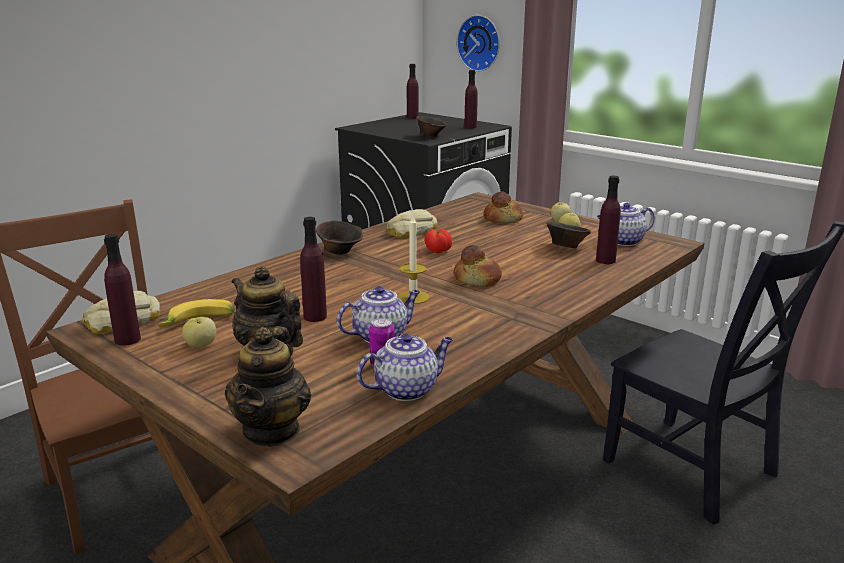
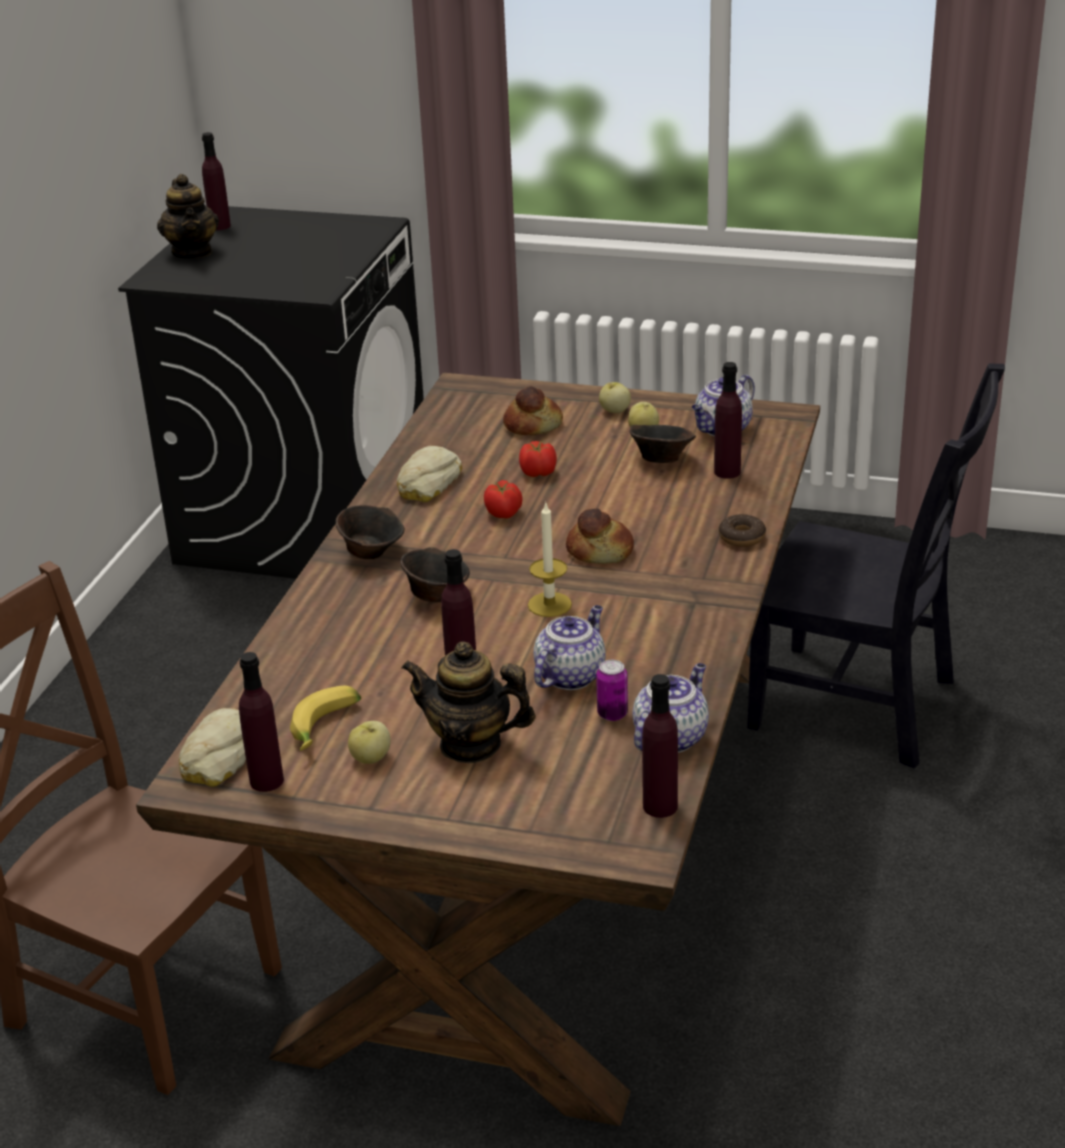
camera: 25 degrees left, 10 degrees up
(272, 430) = (583, 832): teapot -> teapot (192, 252)
(431, 136) = (310, 277): brown bowl -> brown bowl (436, 595)
(470, 127) = (348, 237): purple bottle -> purple bottle (660, 806)
(480, 43) = (320, 77): wall clock -> none
(481, 238) = (539, 473): none -> tomato
(582, 293) = (742, 537): none -> donut

